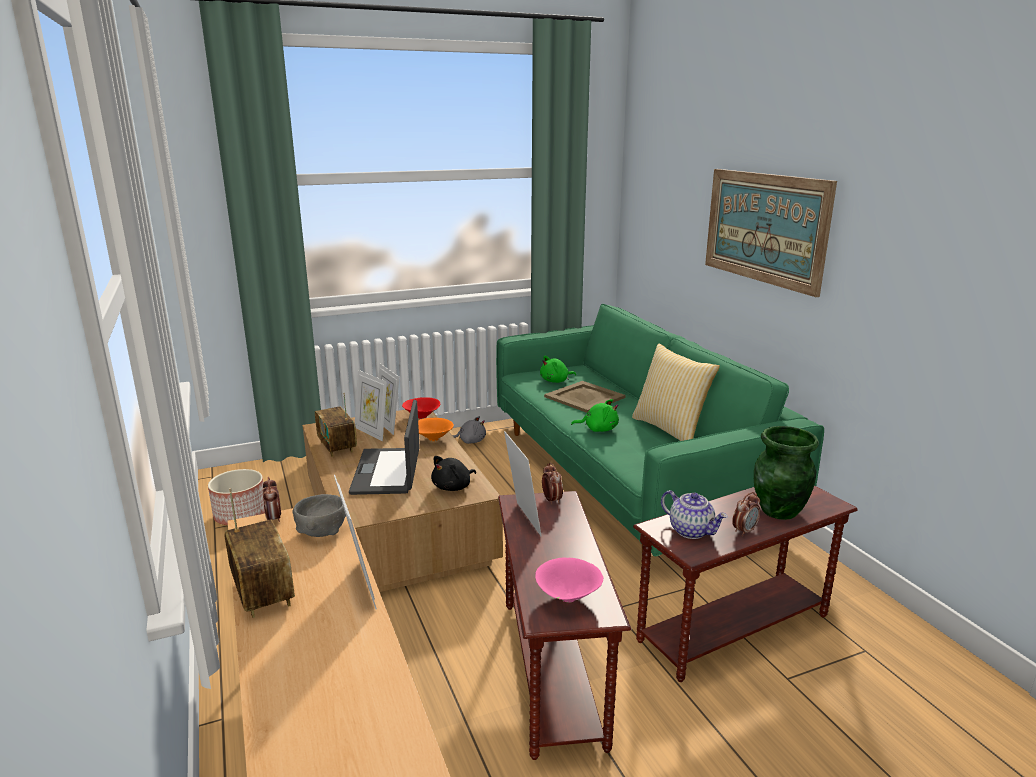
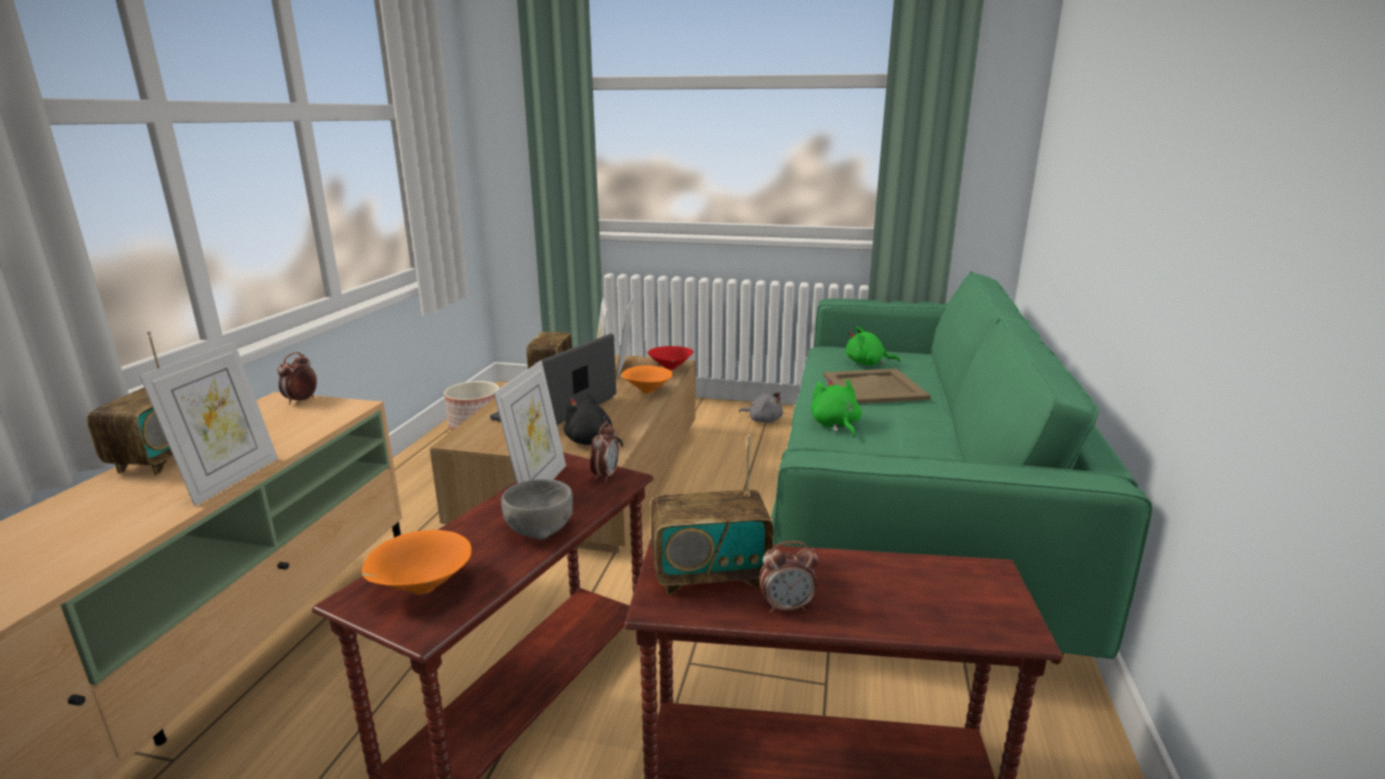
camera: 35 degrees right, 0 degrees up
(321, 532) = (307, 423): grey bowl -> grey bowl (539, 530)
(453, 487) = (591, 441): black plush toy -> black plush toy turned 45 degrees clockwise
(567, 598) = (421, 588): pink bowl -> orange bowl
(598, 429) = (835, 425): green plush toy -> green plush toy turned 150 degrees counterclockwise
(671, 429) = (942, 452): pillow -> none
(691, 531) = (709, 575): teapot -> radio
(764, 228) = (1153, 131): picture -> none
(779, 511) = (893, 603): green vase -> none

